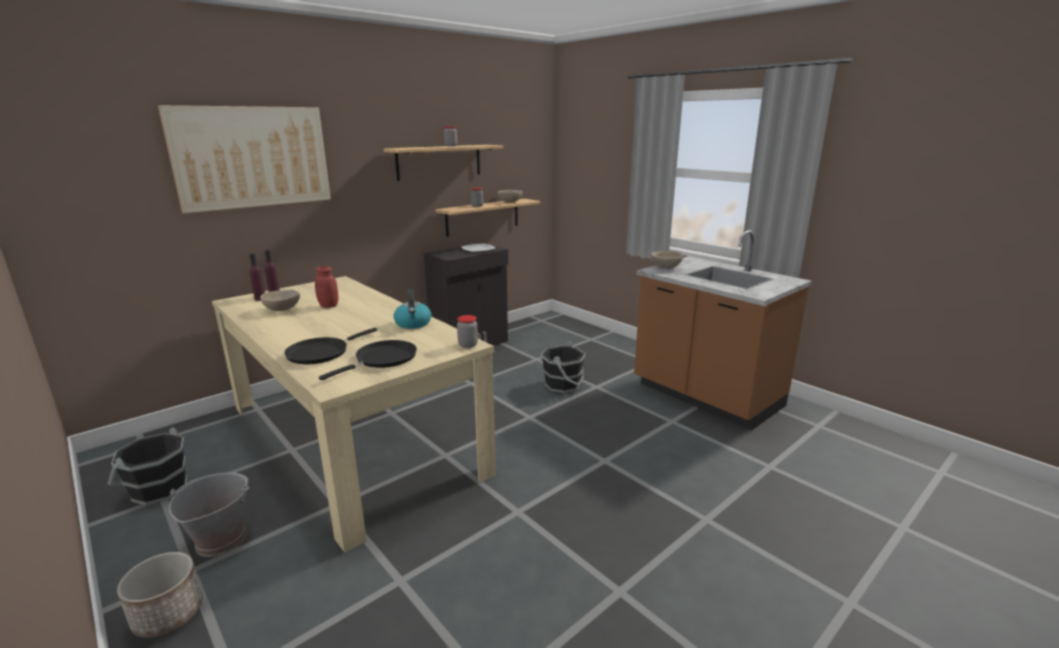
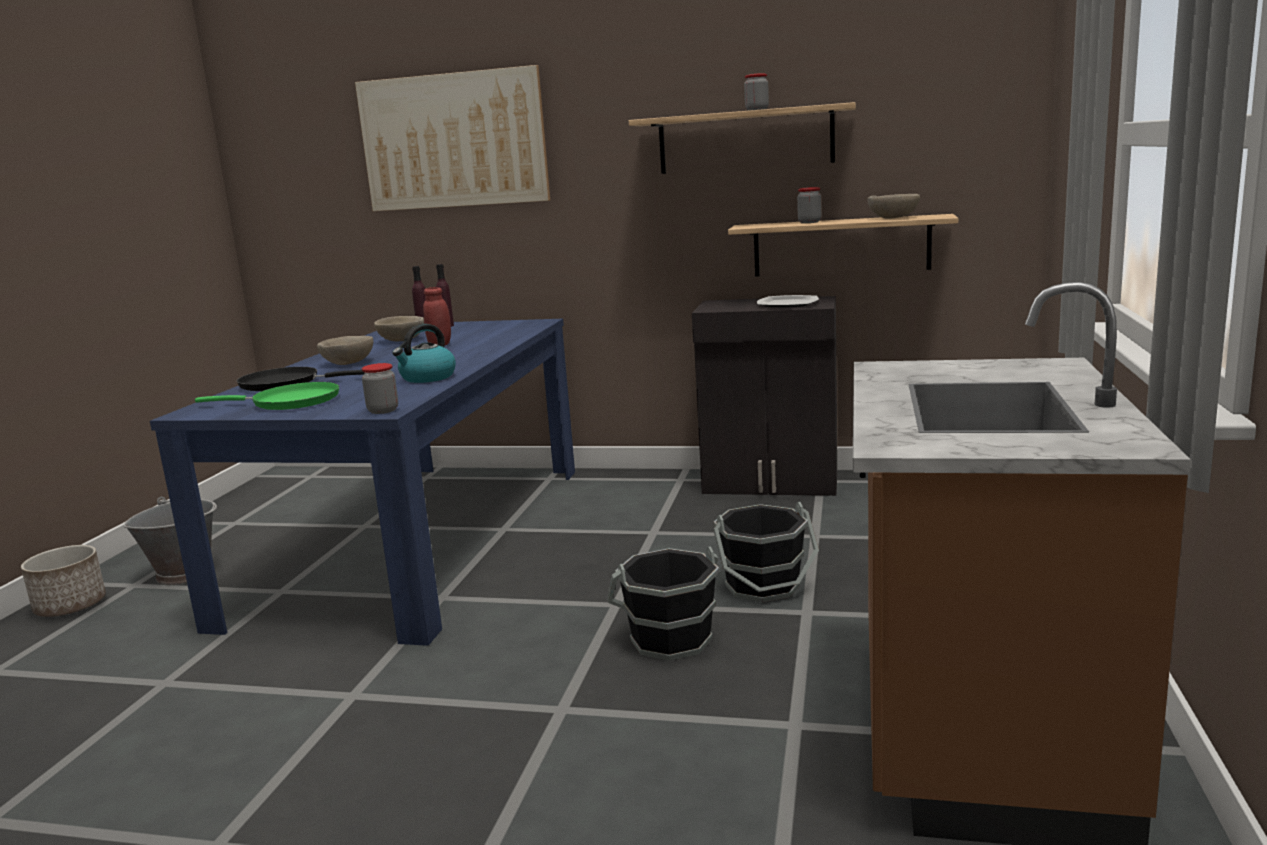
camera: 55 degrees right, 5 degrees down
(159, 489) = (245, 515): black bucket -> black bucket (670, 639)
(352, 438) = (419, 538): beige dining table -> blue dining table
(382, 359) = (290, 402): black frying pan -> green frying pan
(665, 267) = (925, 367): beige bowl -> beige bowl (348, 363)

